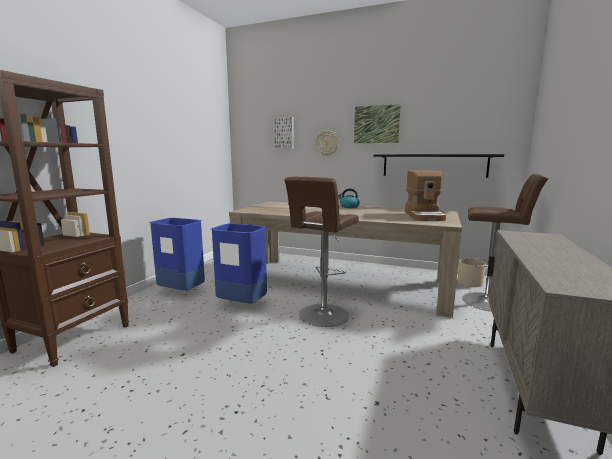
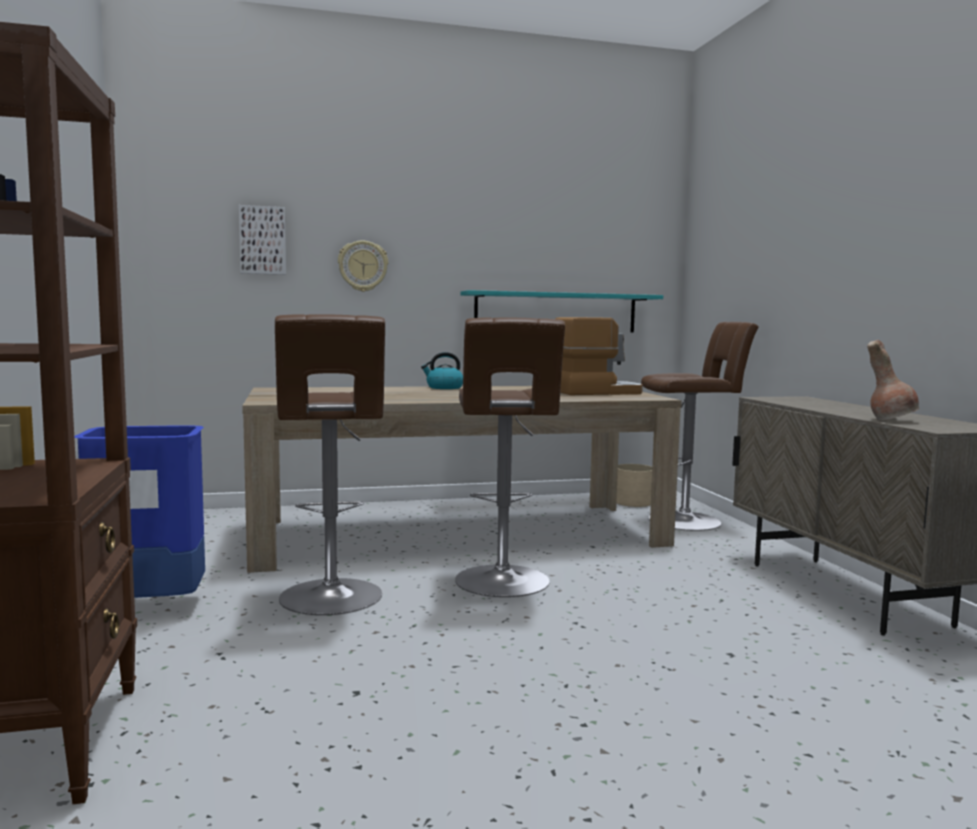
camera: 35 degrees left, 5 degrees down
(241, 305) = (331, 599): blue trash can -> brown stool
(376, 124) = (458, 236): picture -> none
(425, 216) = (596, 392): coffee machine -> coffee machine turned 75 degrees counterclockwise
(434, 165) = (556, 312): black shelf -> turquoise shelf
(548, 269) = (891, 420): none -> brown vase

